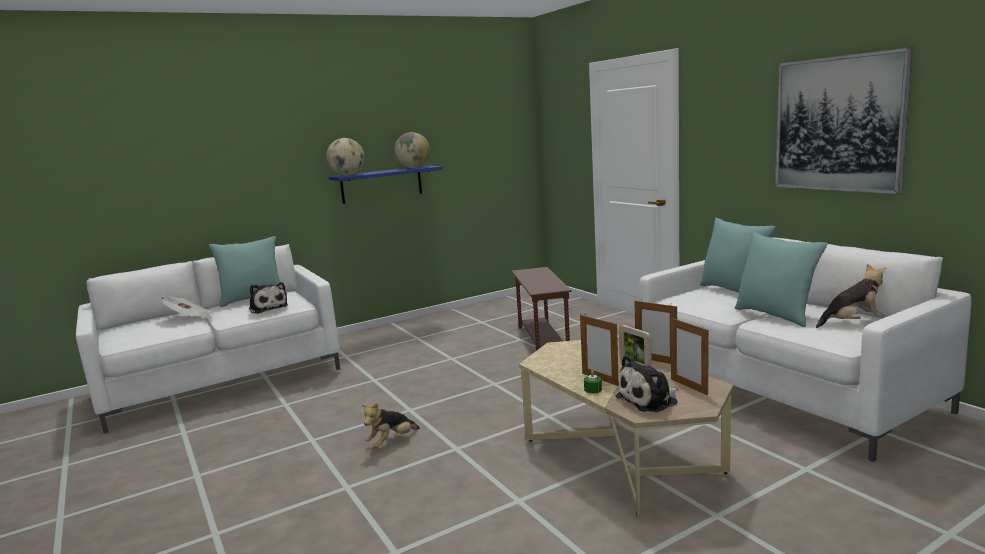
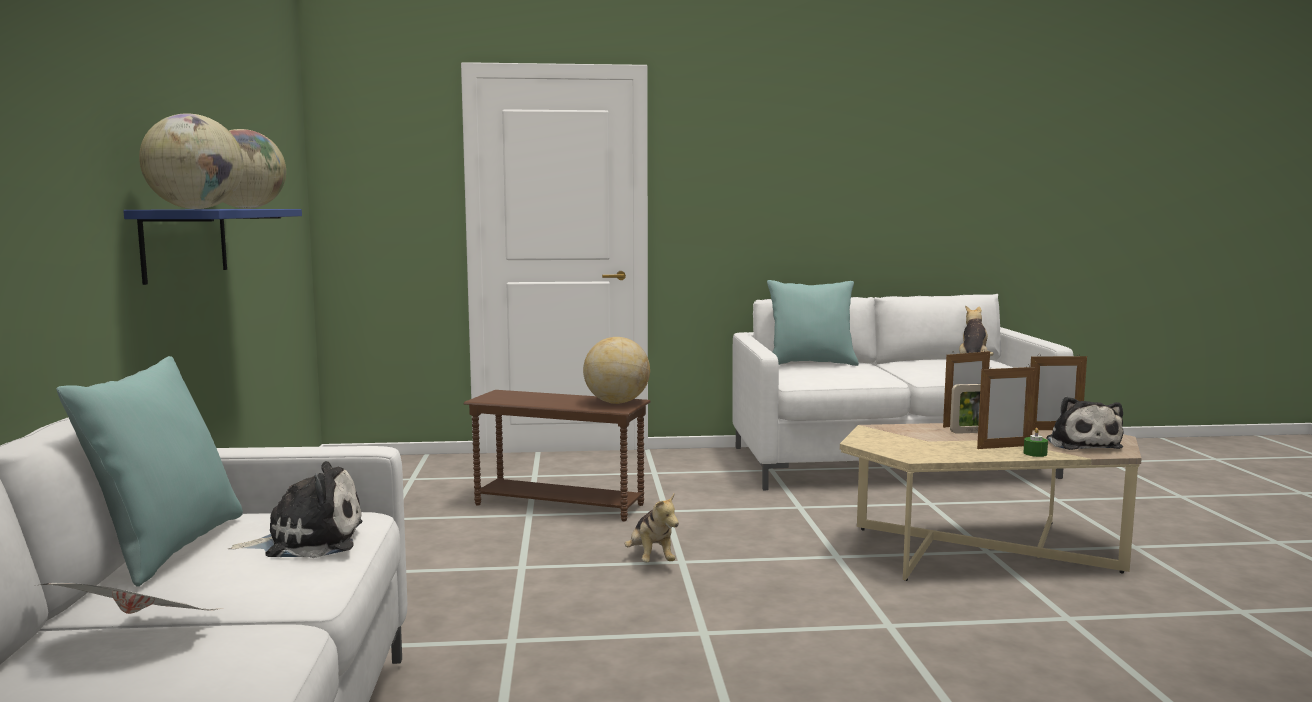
camera: 65 degrees left, 5 degrees down
(391, 442) = (823, 666): plush toy -> plush toy (650, 560)
(551, 287) = (616, 402): none -> globe
(776, 315) = (915, 371): turquoise pillow -> none
(838, 124) = (870, 174): picture -> none

